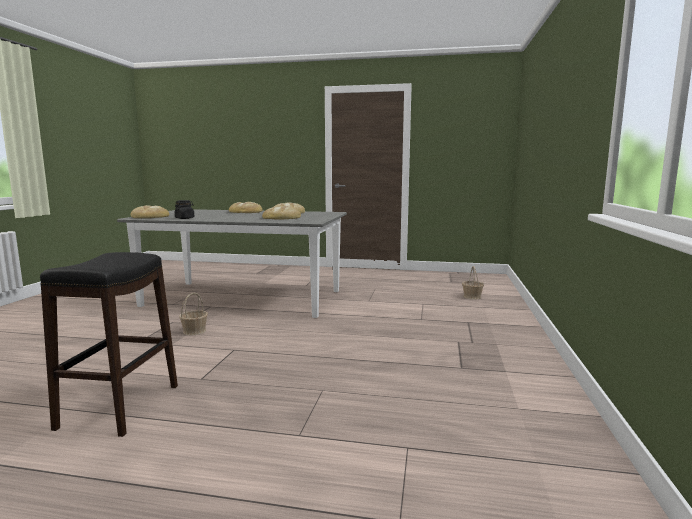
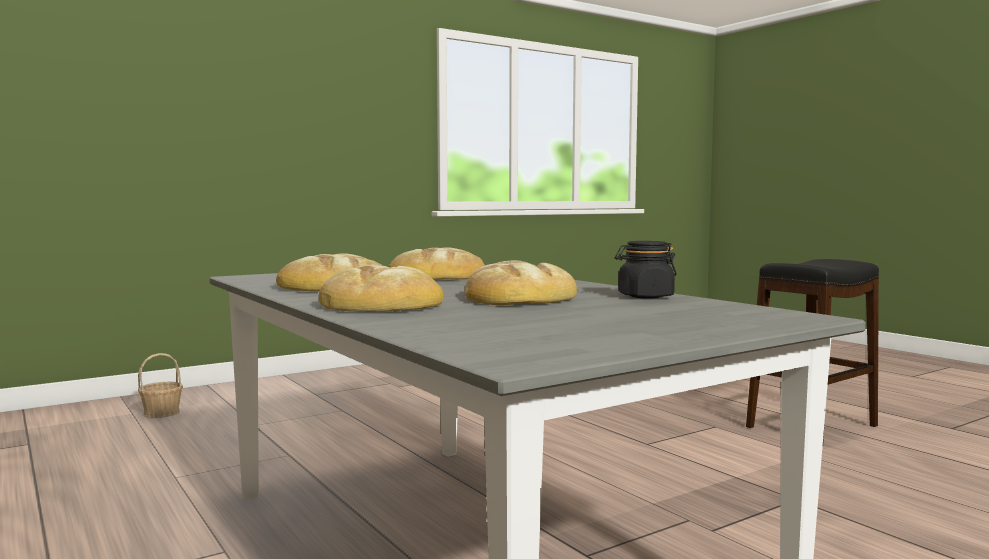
camera: 135 degrees left, 5 degrees down
(150, 216) = (741, 316): bread -> bread (518, 297)
(195, 331) = (680, 490): basket -> none

